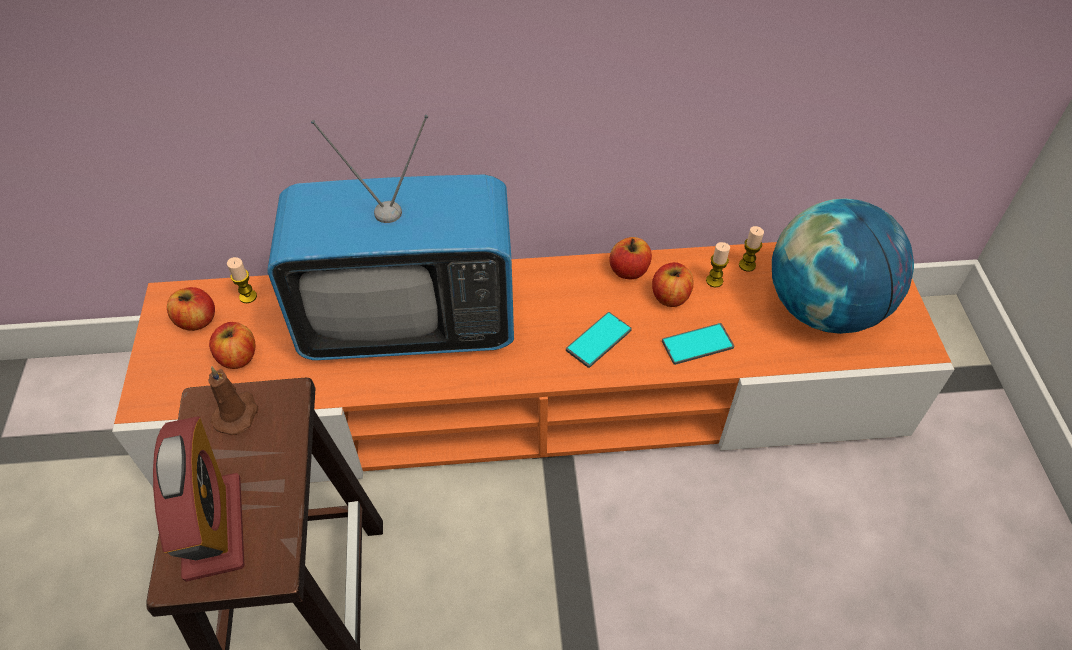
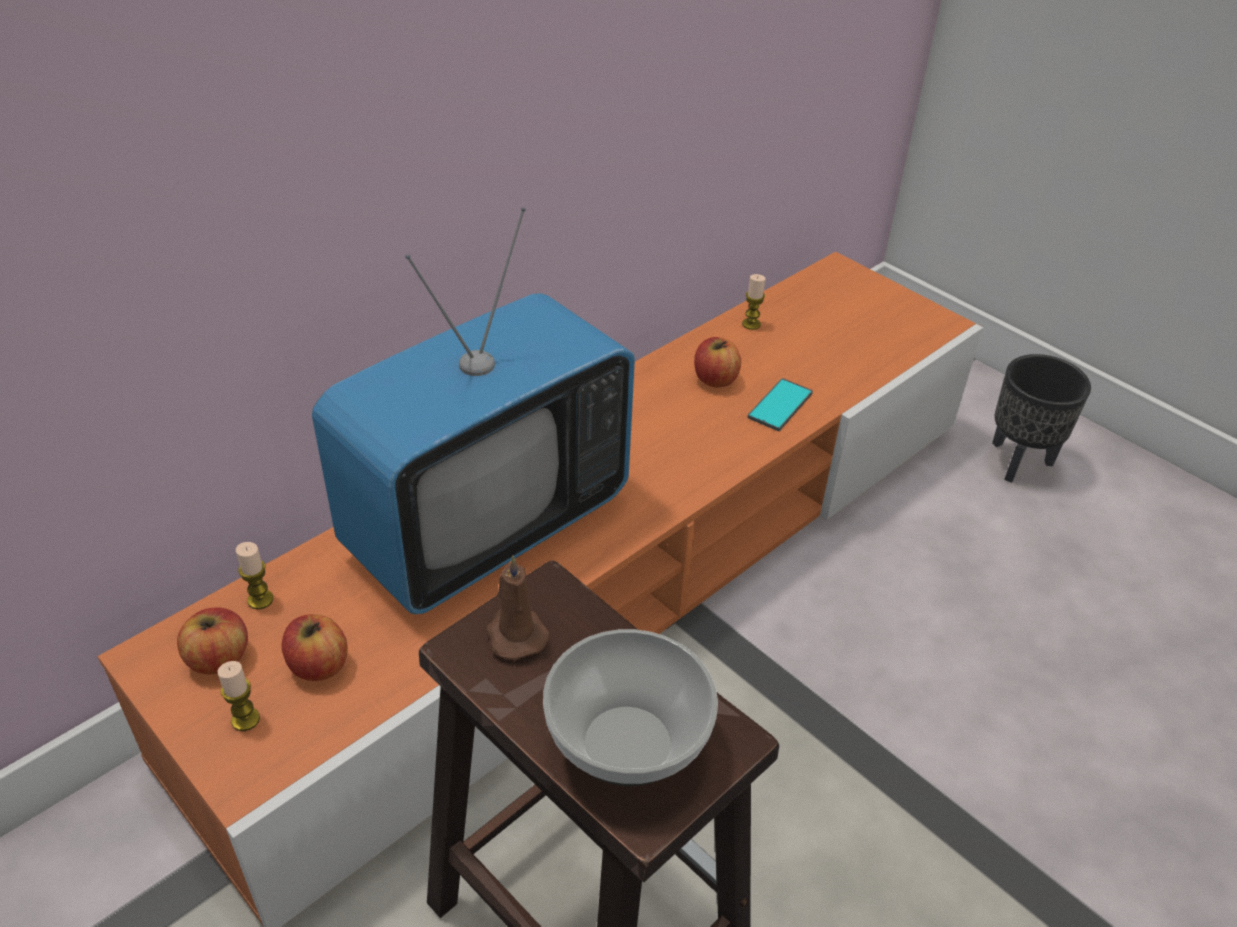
camera: 40 degrees left, 10 degrees down
(213, 527) = (624, 745): alarm clock -> bowl
(598, 340) = (692, 445): phone -> none
(629, 270) = (655, 375): apple -> none
(714, 281) = (738, 349): candle -> candle (245, 719)
(823, 308) = (846, 329): globe -> none
(945, 500) = (1019, 462): none -> black planter

